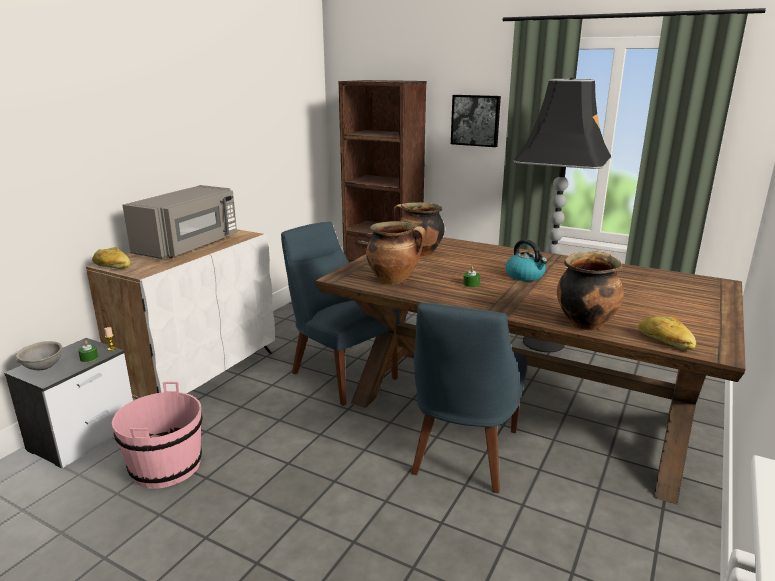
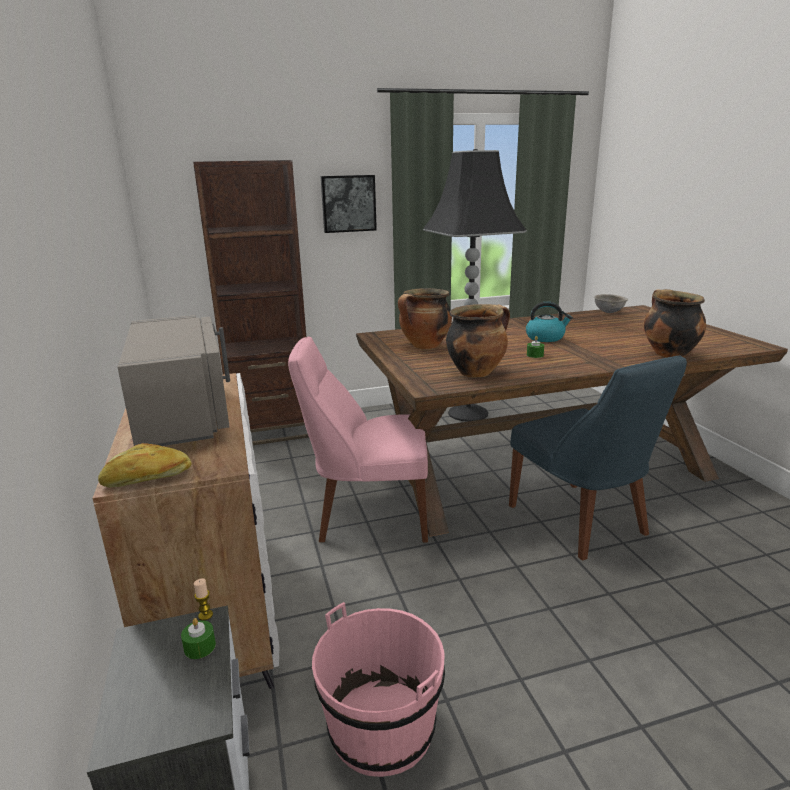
camera: 45 degrees left, 0 degrees up
(44, 368) = (155, 710): grey bowl -> grey bowl (609, 312)
(340, 374) = (368, 517): blue chair -> pink chair
(664, 341) = (725, 349): bread -> none

